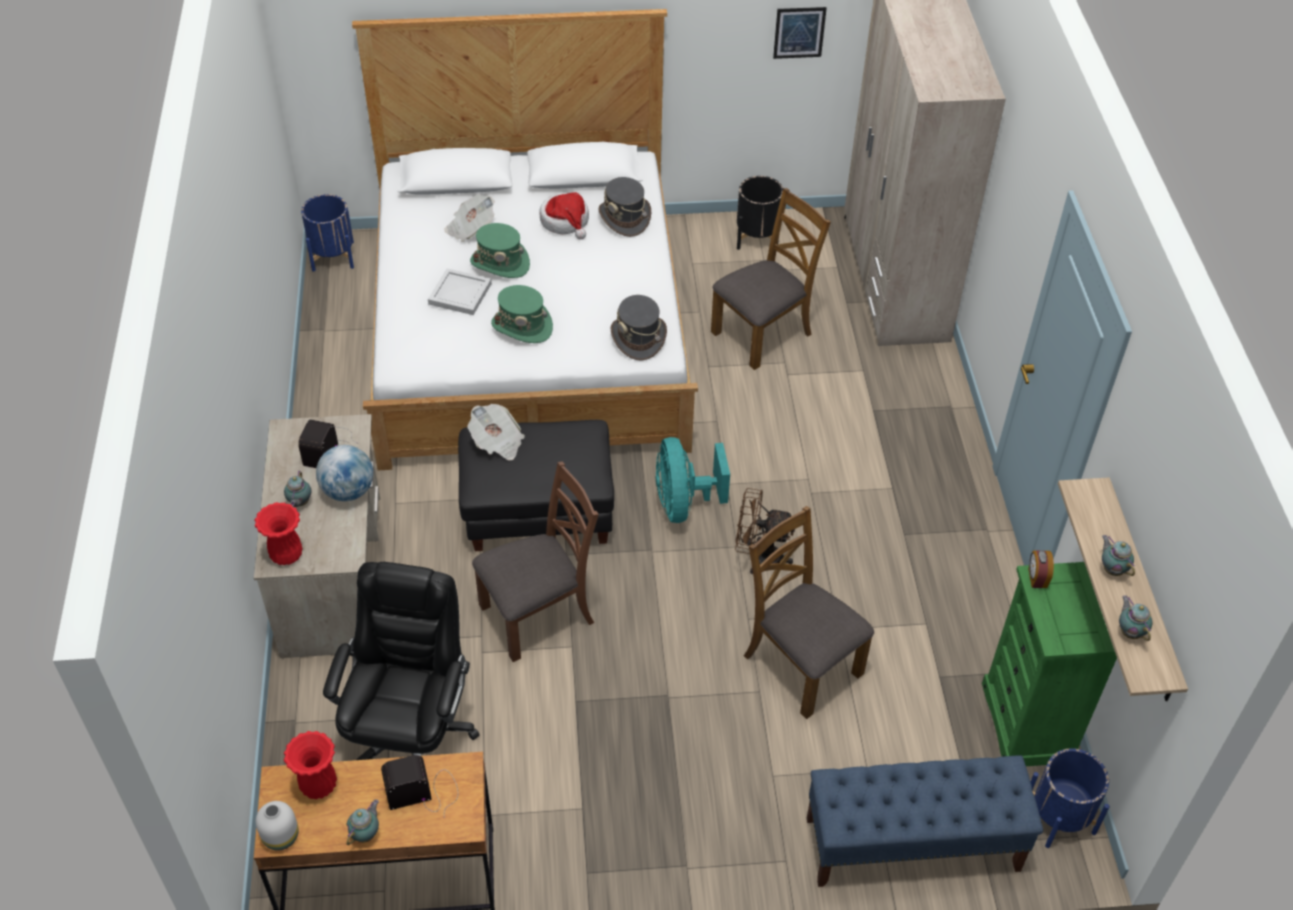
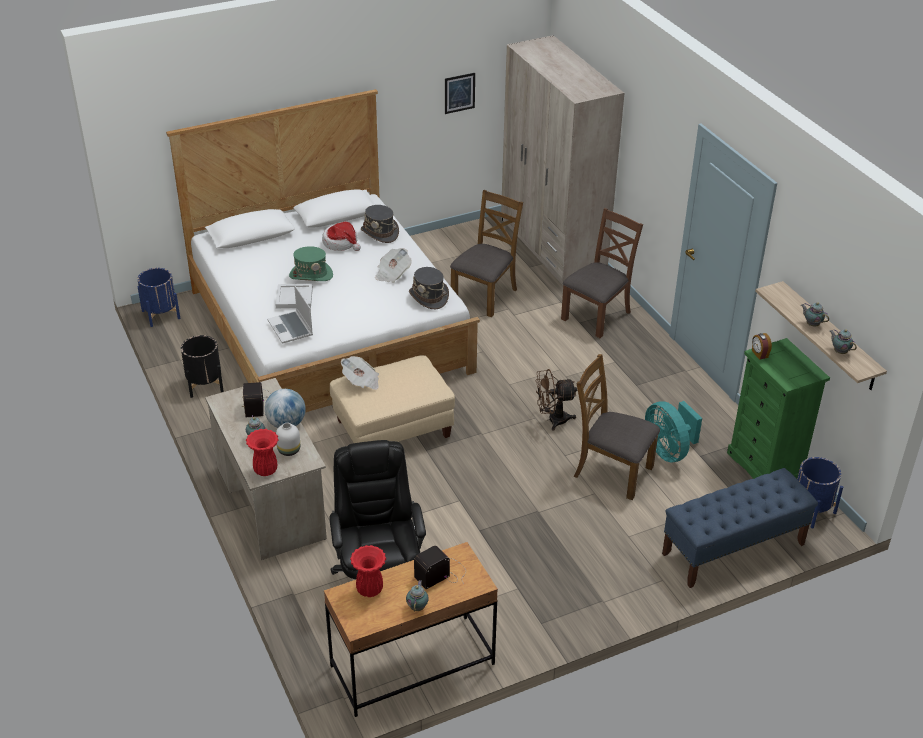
camera: 20 degrees left, 10 degrees down
(282, 836) = (361, 624): white vase -> white vase (289, 450)
(431, 341) = (291, 328): none -> laptop
(470, 228) = (278, 260): newspaper -> newspaper (392, 274)
(522, 326) = (347, 307): green hat -> none
(538, 510) = (393, 429): black ottoman -> beige ottoman
(538, 614) = (426, 488): brown chair -> brown chair (597, 315)
(683, 503) = (487, 402): turquoise fan -> turquoise fan (668, 451)
(757, 237) = (451, 242): black planter -> black planter (204, 384)

